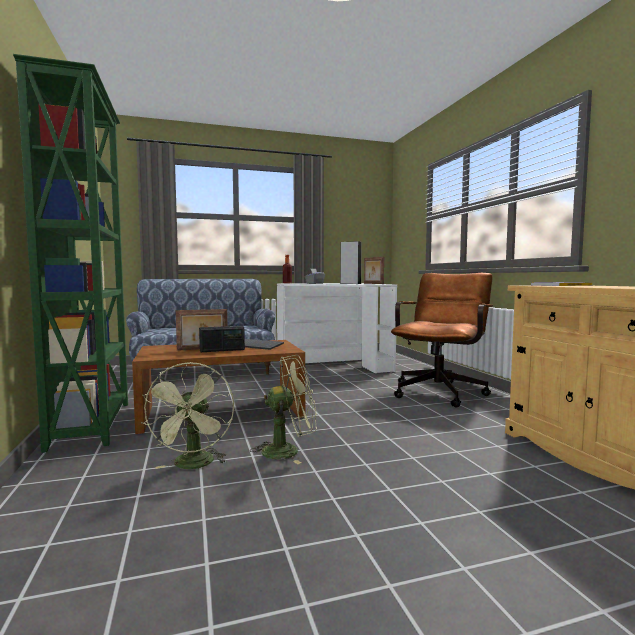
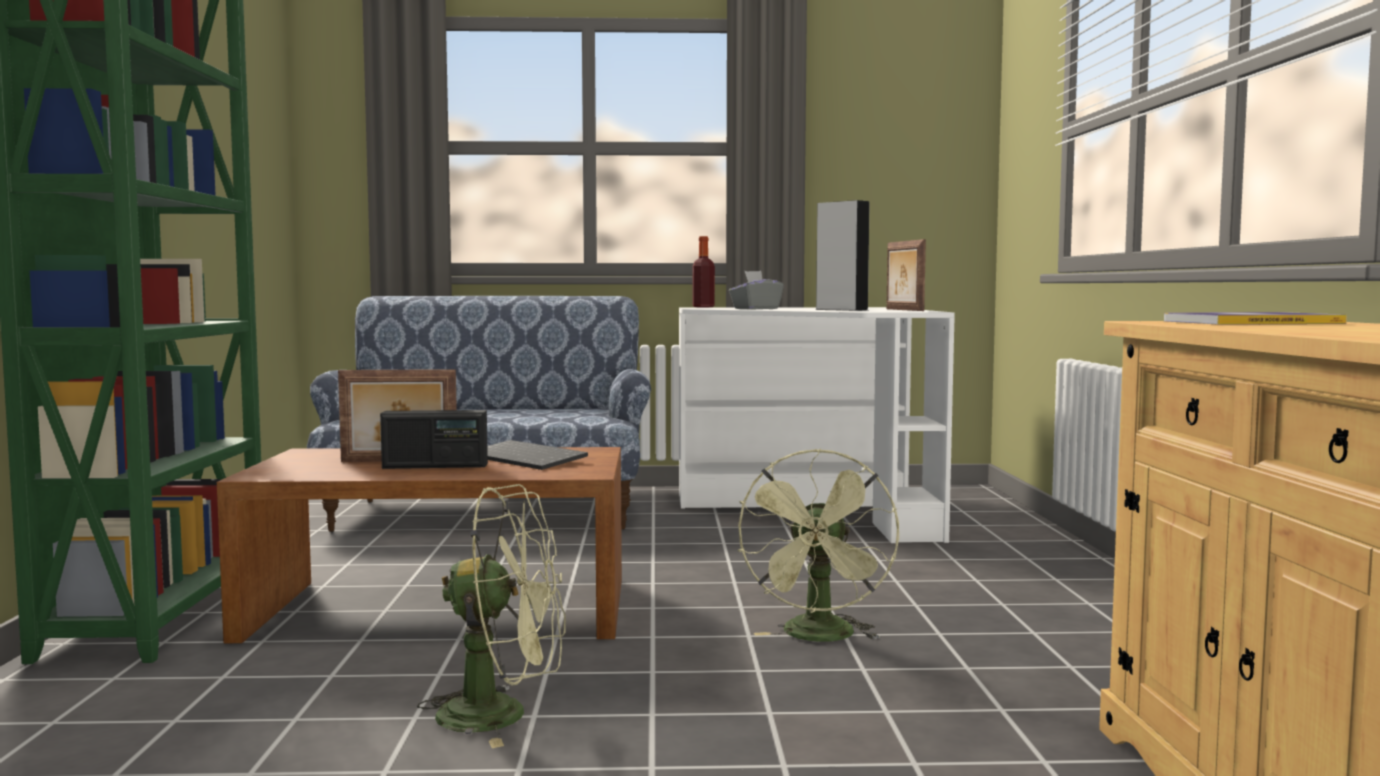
camera: 15 degrees right, 0 degrees up
(193, 465) = (275, 725): green fan -> green fan (820, 637)
(441, 391) = (1025, 602): brown office chair -> none

